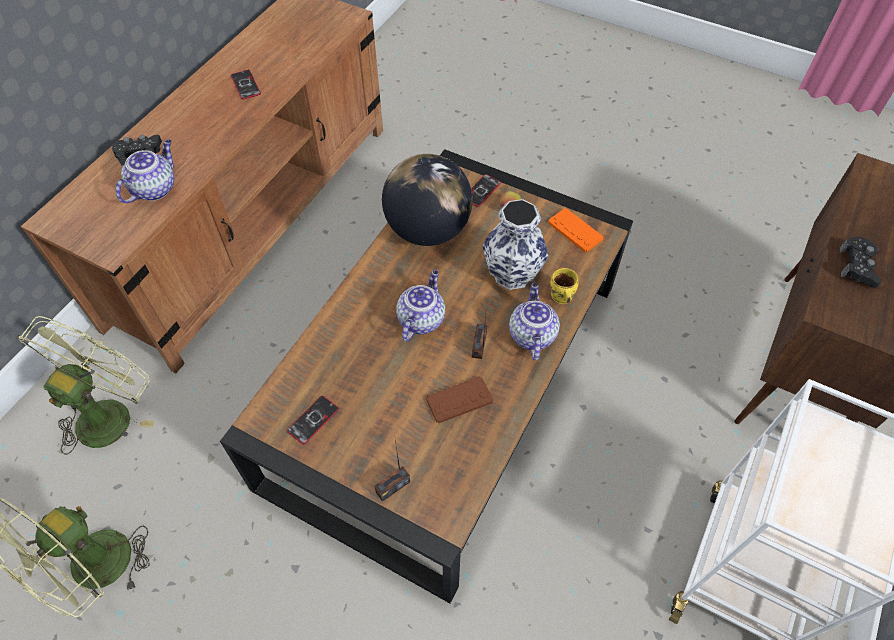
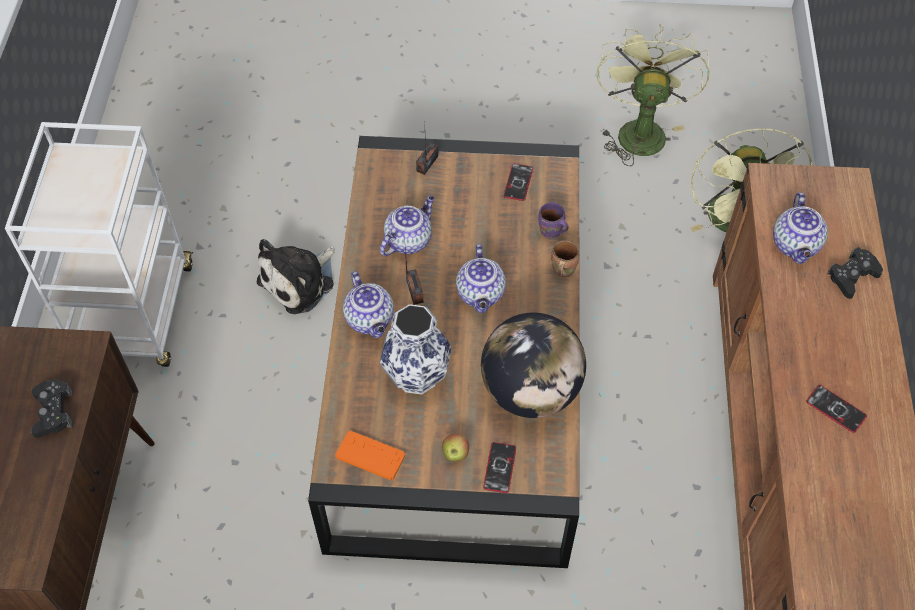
camera: 155 degrees right, 0 degrees up
(320, 352) = (551, 232): none -> purple mug
(336, 313) = (561, 270): none -> brown mug
(459, 400) = (408, 240): brown game controller -> teapot
(556, 536) = (300, 281): none -> plush toy
(560, 297) = (356, 368): yellow mug -> none

